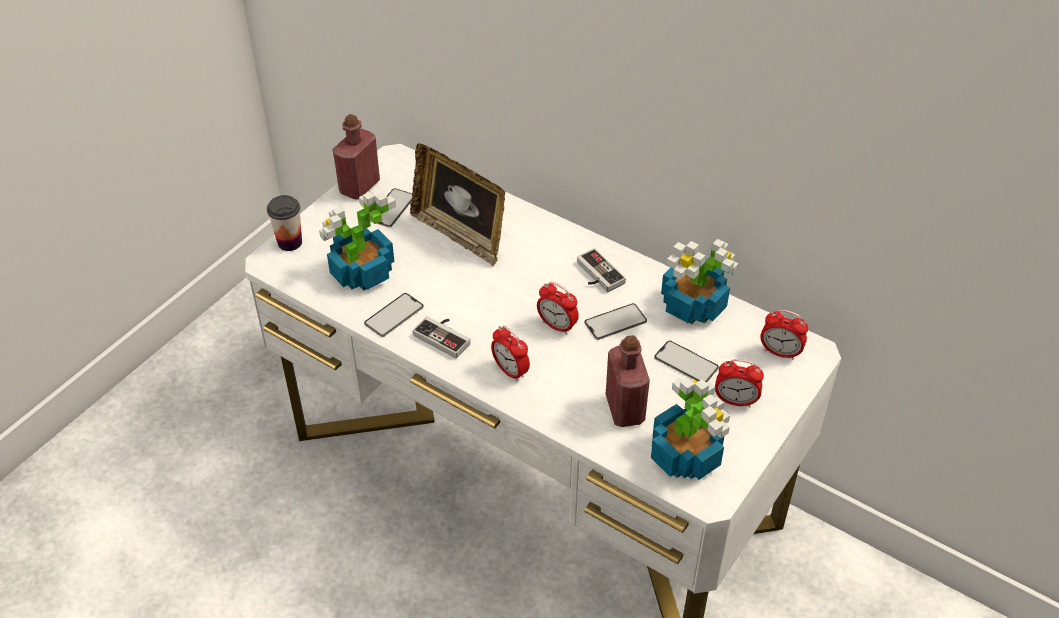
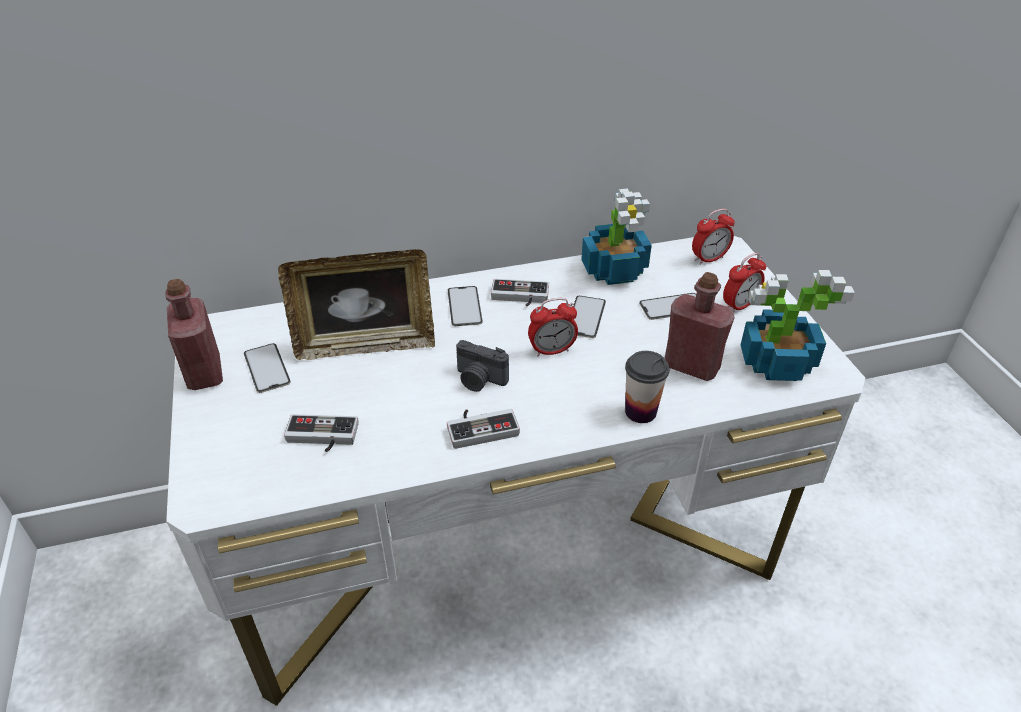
camera: 50 degrees left, 5 degrees down
(290, 242) = (200, 469): cup -> cup (640, 412)
(361, 273) = (321, 438): potted plant -> game controller
(394, 315) = (409, 447): phone -> phone (464, 306)
(486, 308) = (479, 380): none -> camera
(510, 371) = (574, 409): alarm clock -> none

